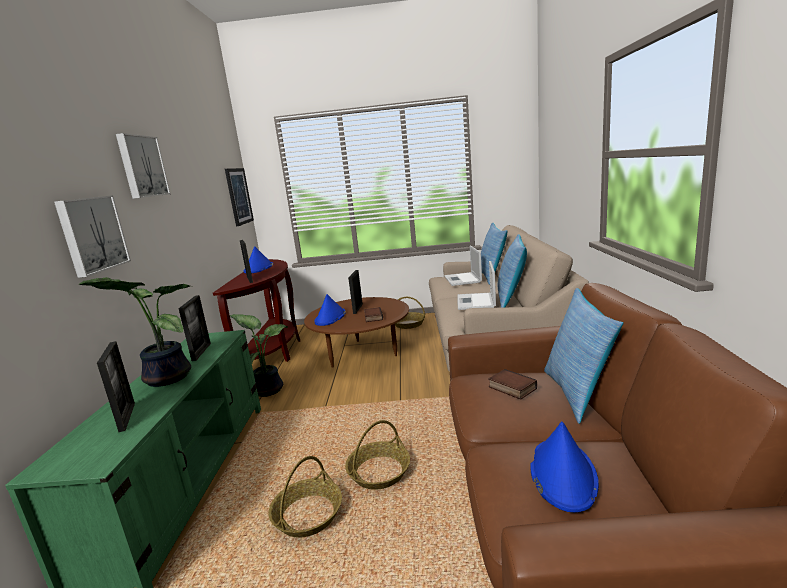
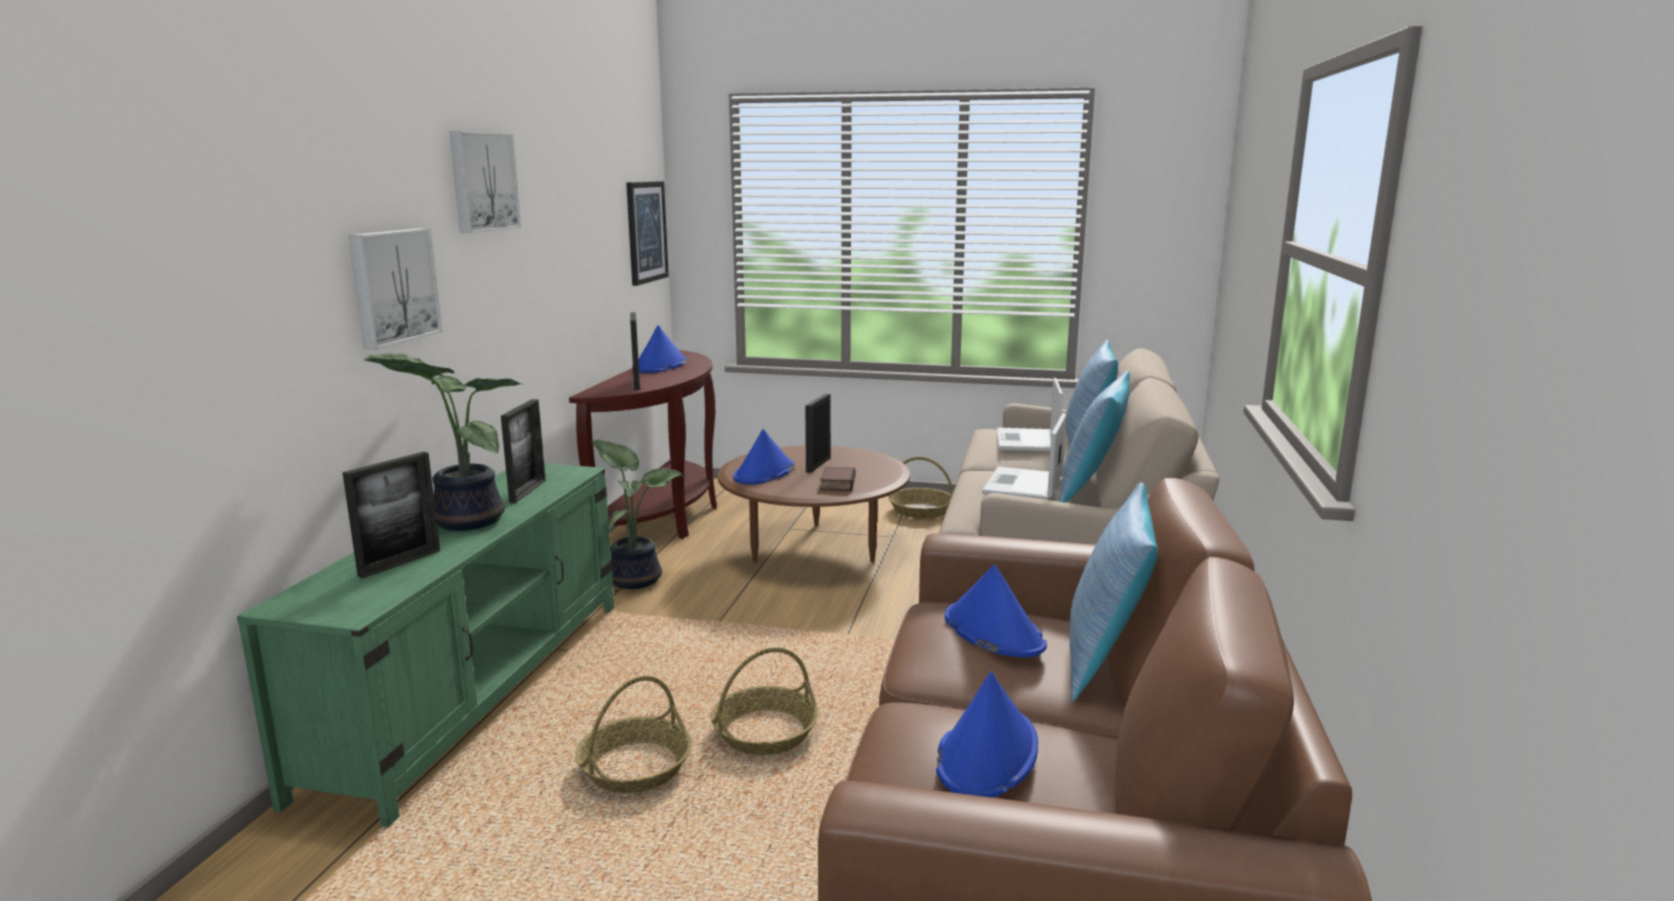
camera: 10 degrees right, 0 degrees up
(127, 417) = (400, 563): picture frame -> picture frame turned 45 degrees clockwise
(511, 388) = (993, 631): book -> blue hat

